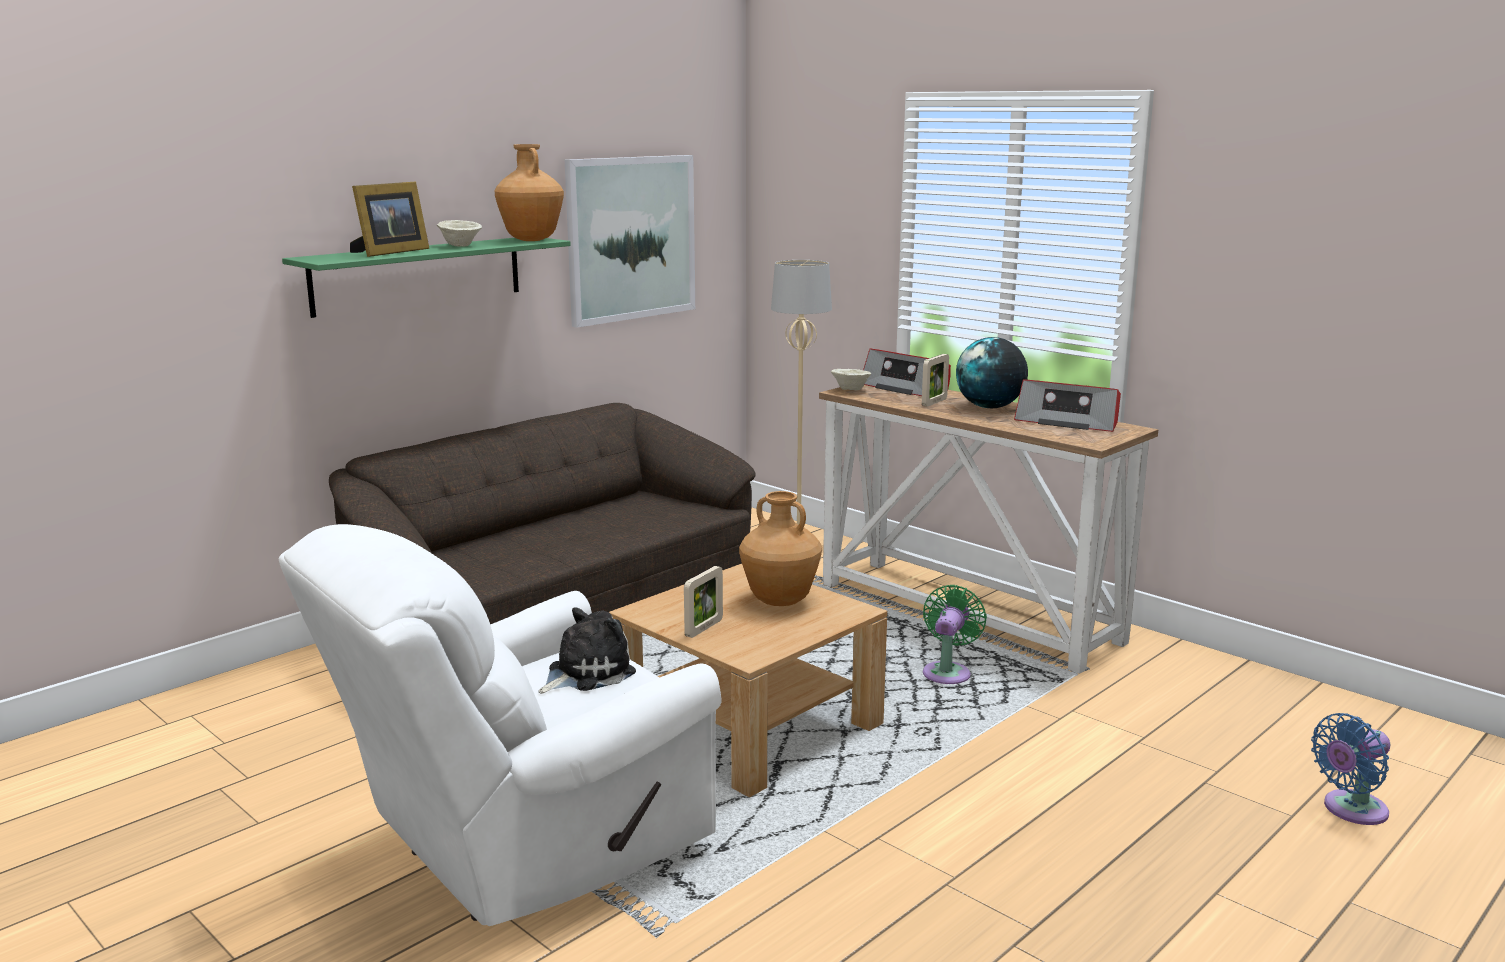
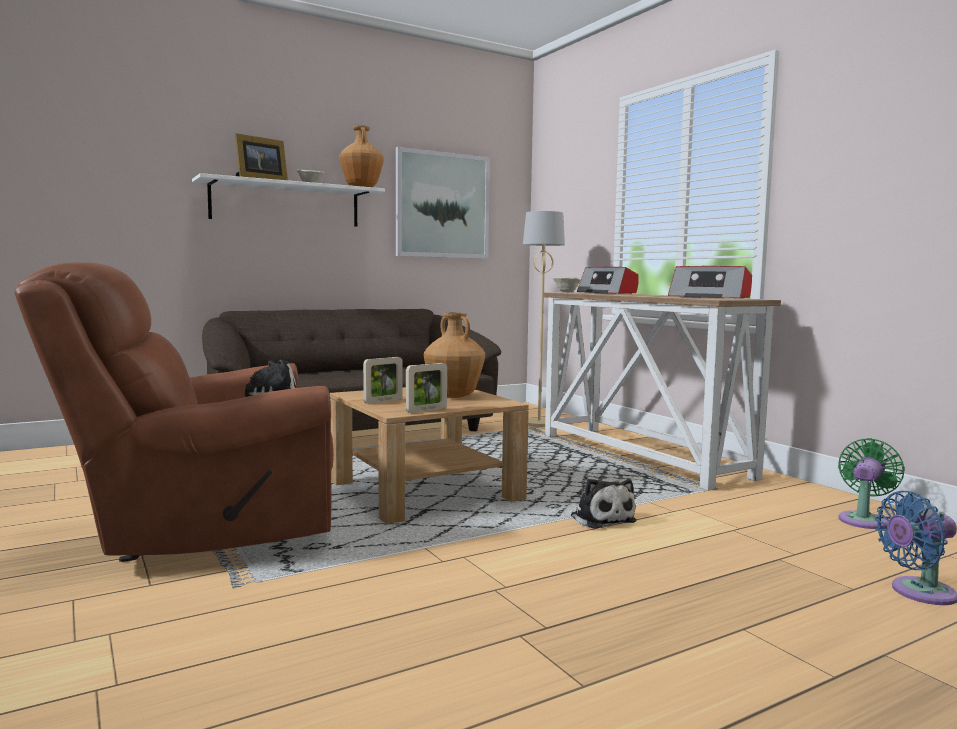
camera: 15 degrees right, 10 degrees down
(418, 275) = (286, 204): green shelf -> white shelf
(520, 851) = (196, 531): white armchair -> brown armchair
(934, 402) = (619, 294): picture frame -> picture frame (426, 410)
(948, 672) = (601, 480): green fan -> green fan (864, 520)
(988, 745) = (601, 518): none -> plush toy
(990, 407) = (657, 295): globe -> none

